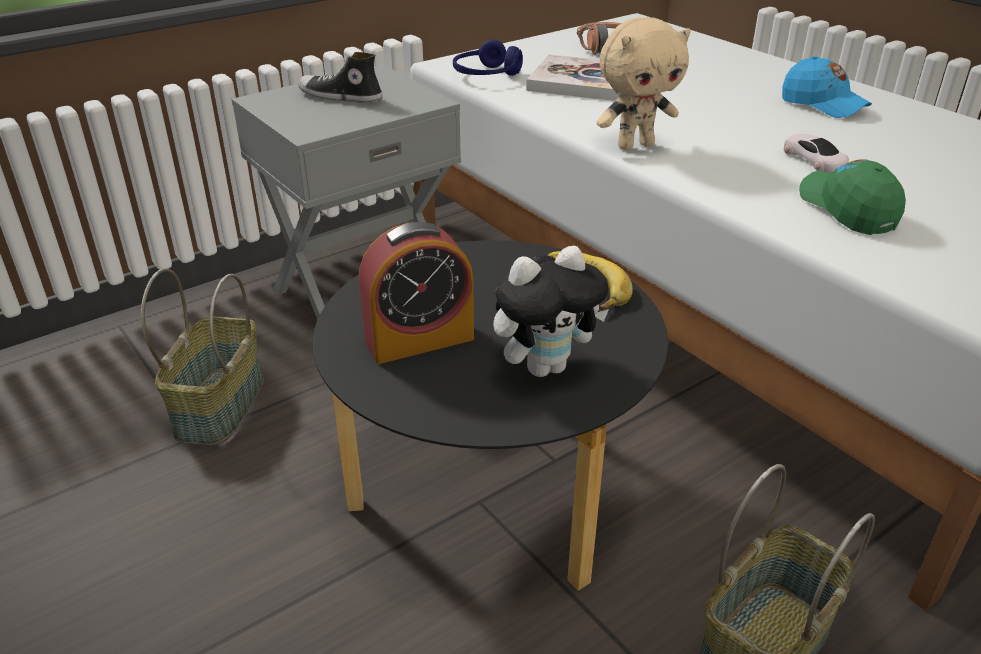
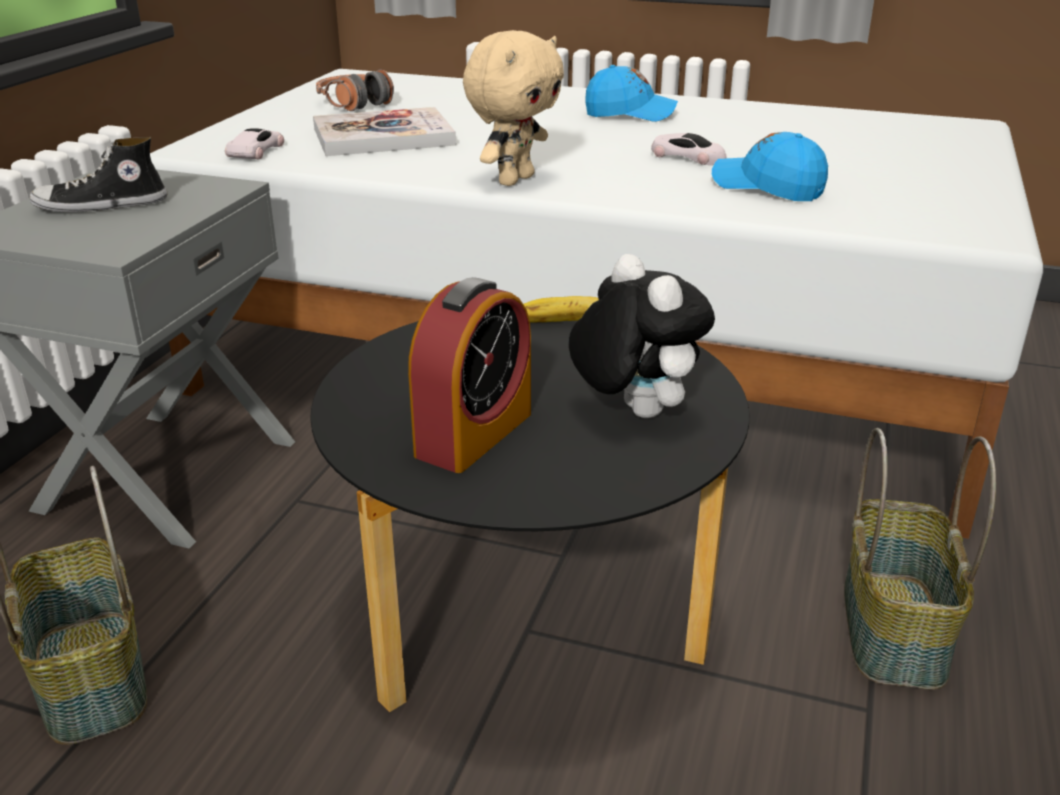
camera: 35 degrees left, 5 degrees down
(486, 75) = (256, 151): blue headphones -> white toy car
(546, 366) = (632, 411): plush toy -> plush toy turned 60 degrees counterclockwise
(848, 209) = (768, 187): green cap -> blue cap

